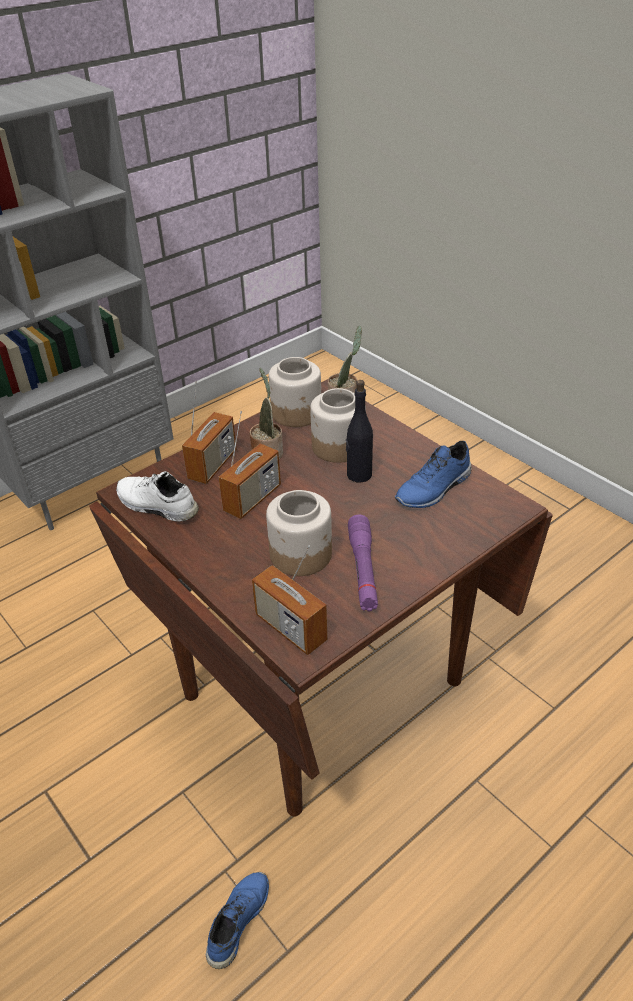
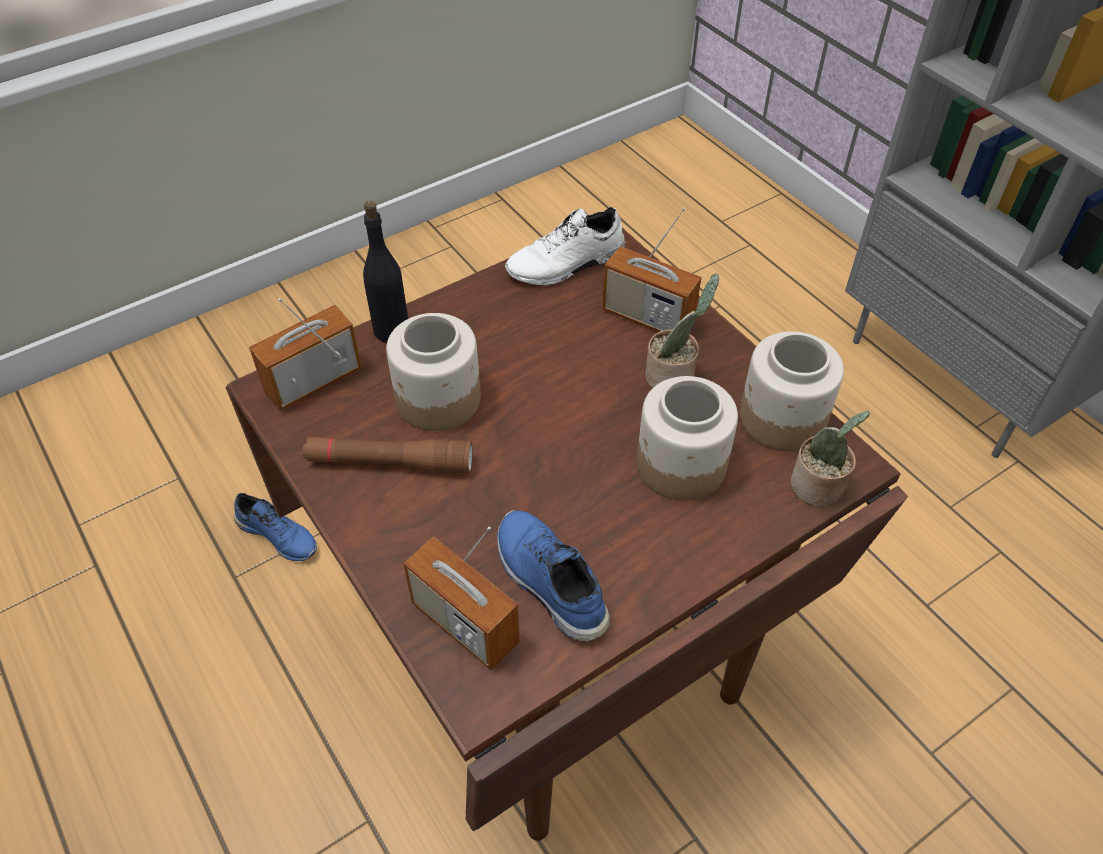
camera: 95 degrees right, 10 degrees up
(156, 506) = (566, 265): white shoe -> white shoe turned 150 degrees counterclockwise
(252, 499) = (564, 356): radio -> radio (465, 624)
(358, 475) = (602, 483): black bottle -> black bottle (391, 330)
(363, 570) = (389, 462): purple flashlight -> brown flashlight

